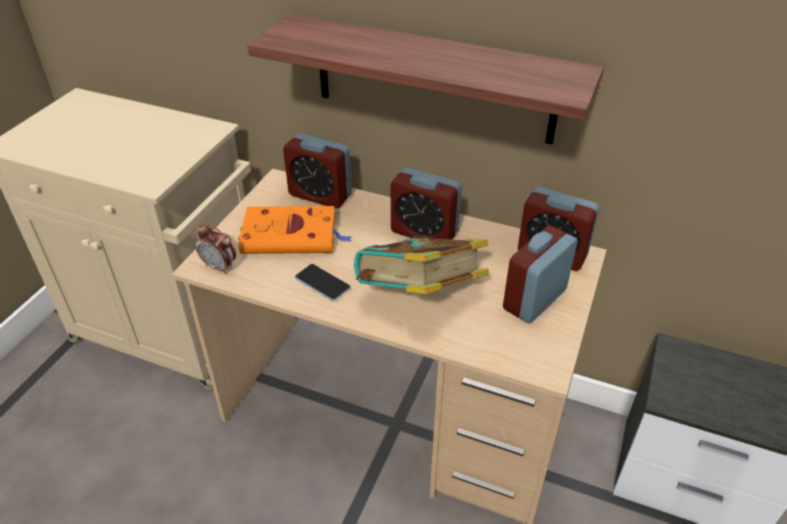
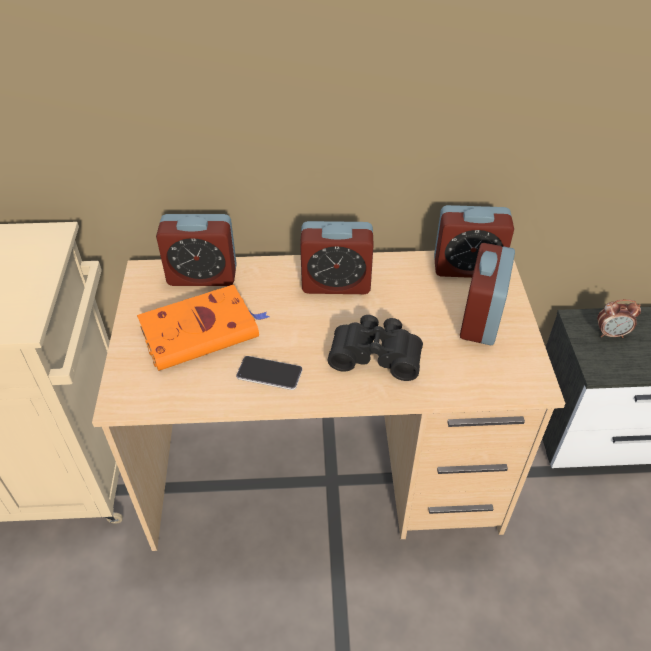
camera: 25 degrees left, 5 degrees up
(219, 267) = (144, 394): alarm clock -> alarm clock (611, 334)
(420, 297) = (376, 354): book -> black binoculars
(434, 79) = (316, 119): shelf -> none

